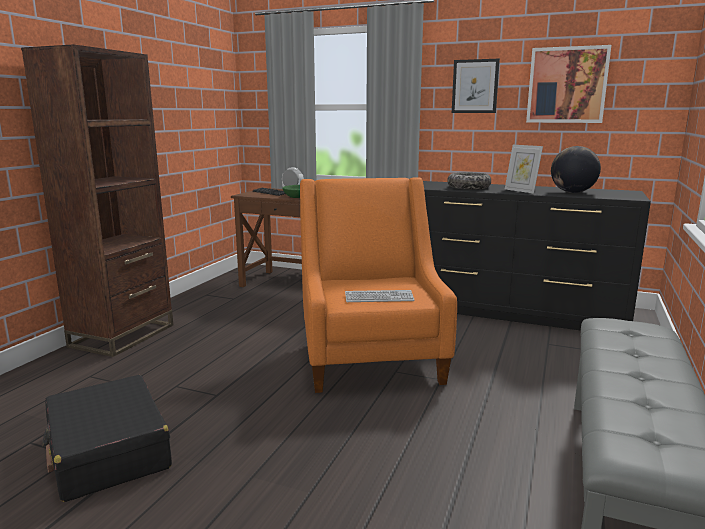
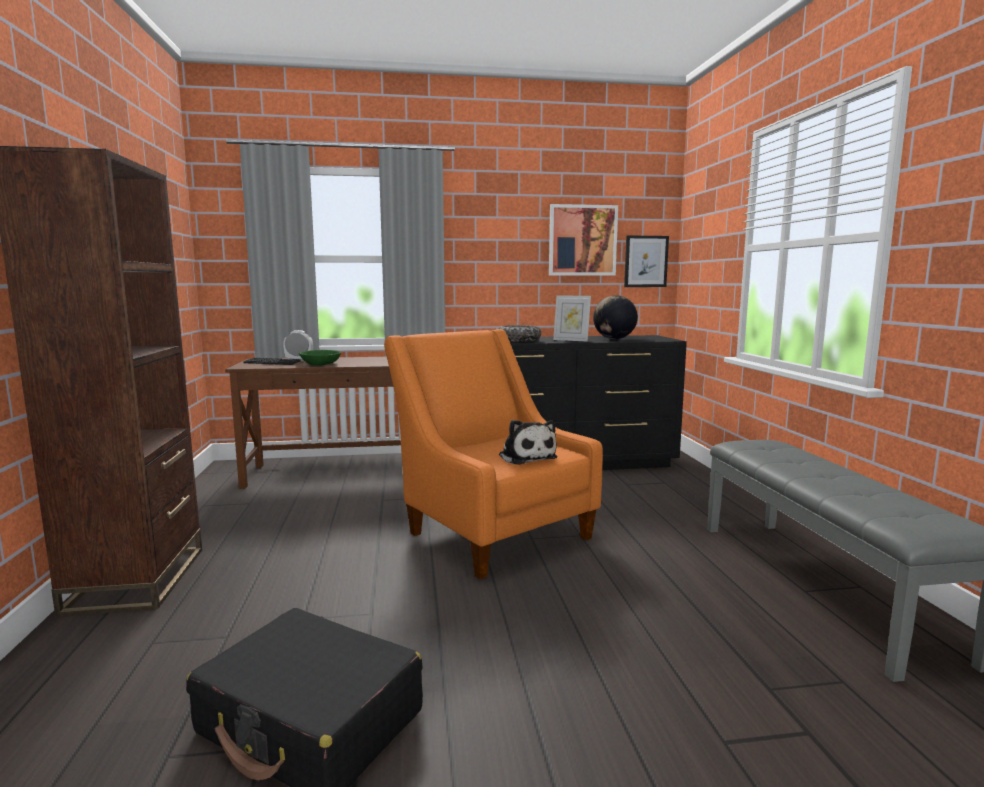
camera: 30 degrees left, 5 degrees down
(379, 297) = (526, 457): keyboard -> plush toy
(475, 86) = (497, 239): picture -> picture (646, 261)

